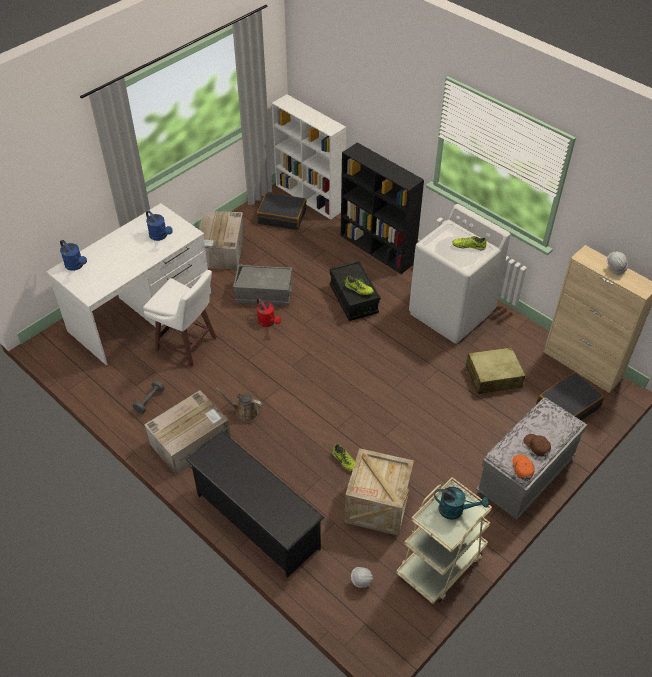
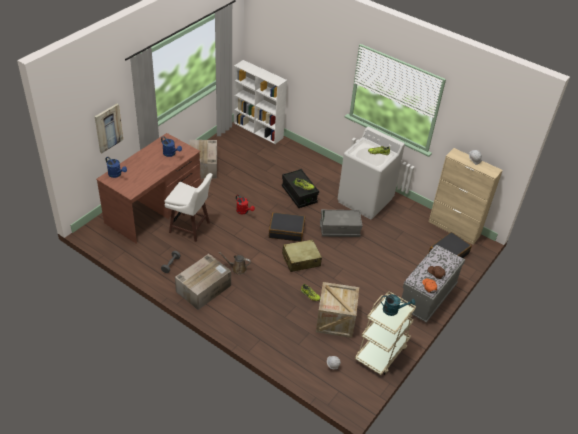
camera: 10 degrees left, 5 degrees down
(65, 197) = (108, 128): none -> picture
(141, 312) = (154, 208): white desk -> brown desk
(257, 521) = (257, 335): black shoe rack -> none
(264, 294) = (237, 193): grey storage box -> grey storage box (339, 229)
(282, 217) = (241, 143): black suitcase -> black suitcase (286, 231)
(378, 249) = (310, 162): black bookcase -> none
(493, 376) = (398, 238): beige suitcase -> beige suitcase (301, 260)

